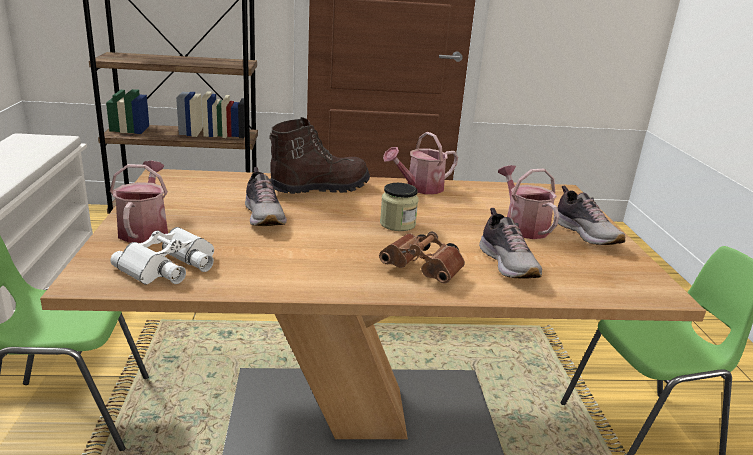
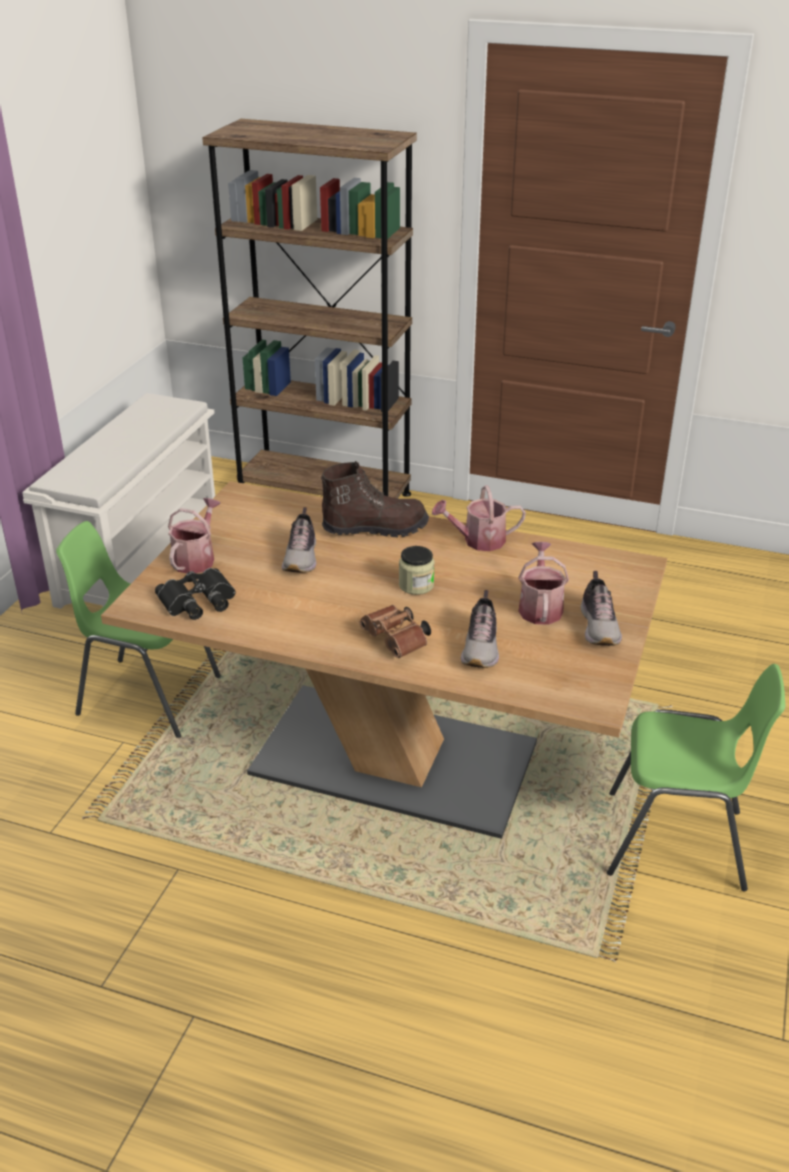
camera: 25 degrees right, 10 degrees up
(170, 266) = (198, 601): white binoculars -> black binoculars

